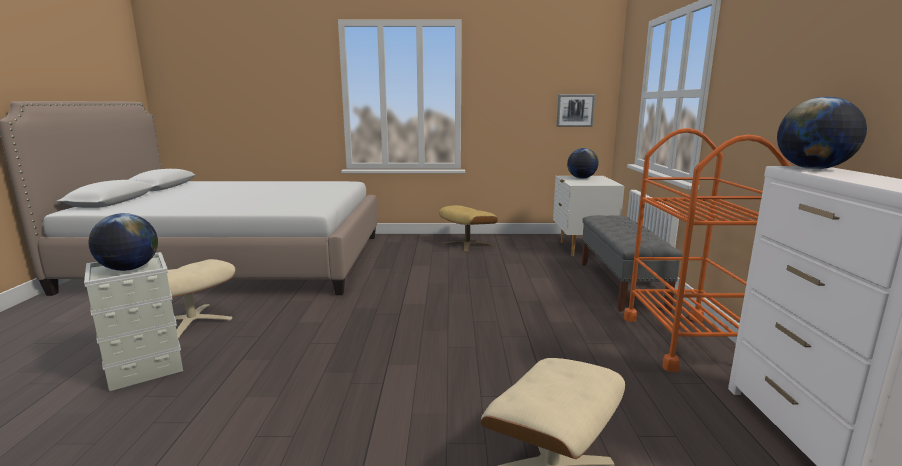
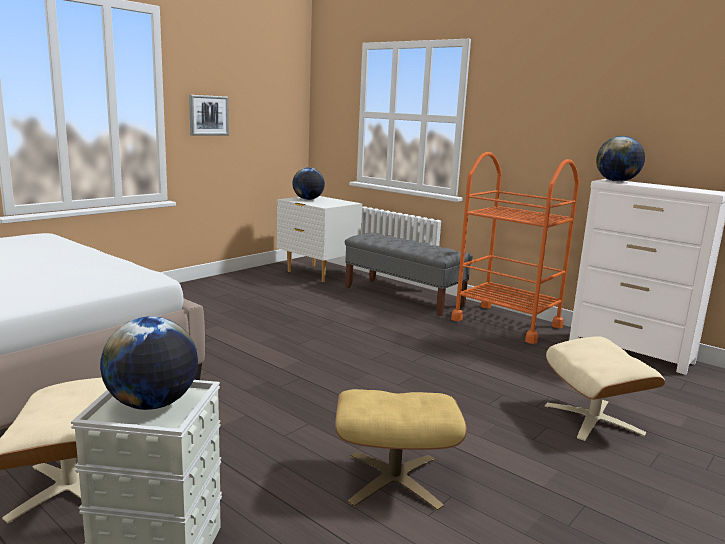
camera: 50 degrees left, 0 degrees up
(467, 244) = (205, 294): beige ottoman -> beige ottoman (393, 480)
(575, 110) = (276, 125): picture -> picture (208, 115)

